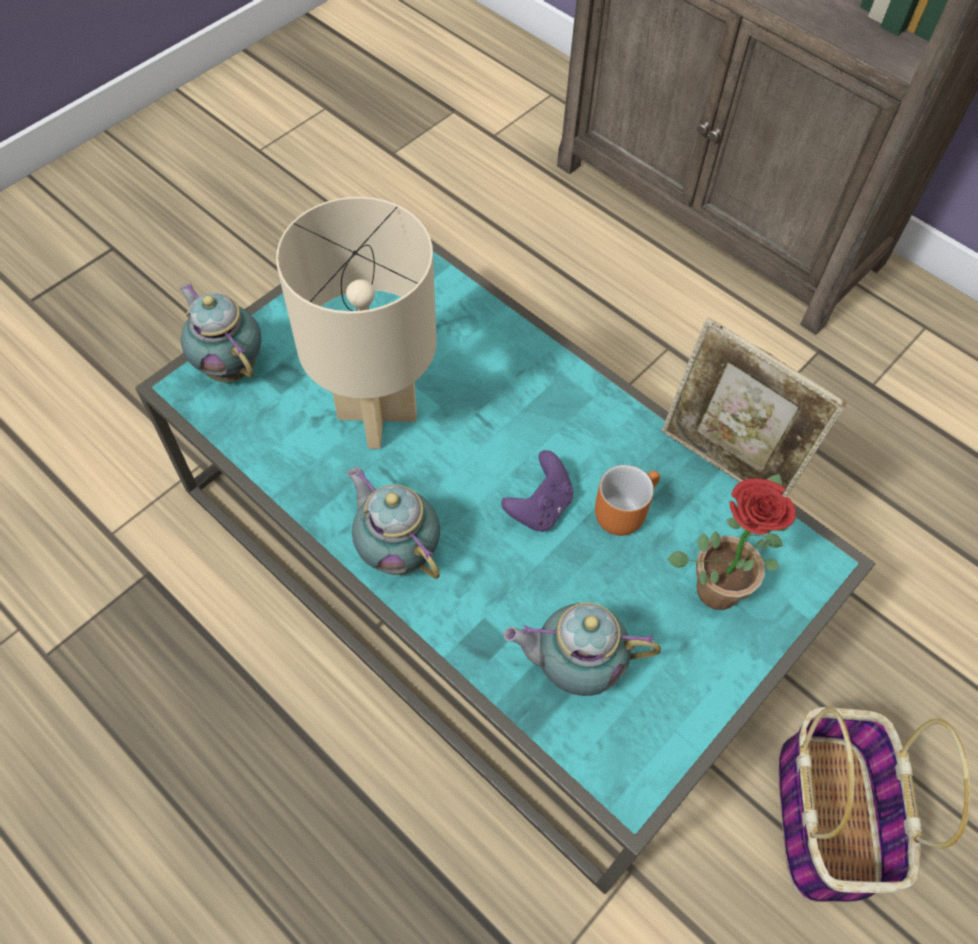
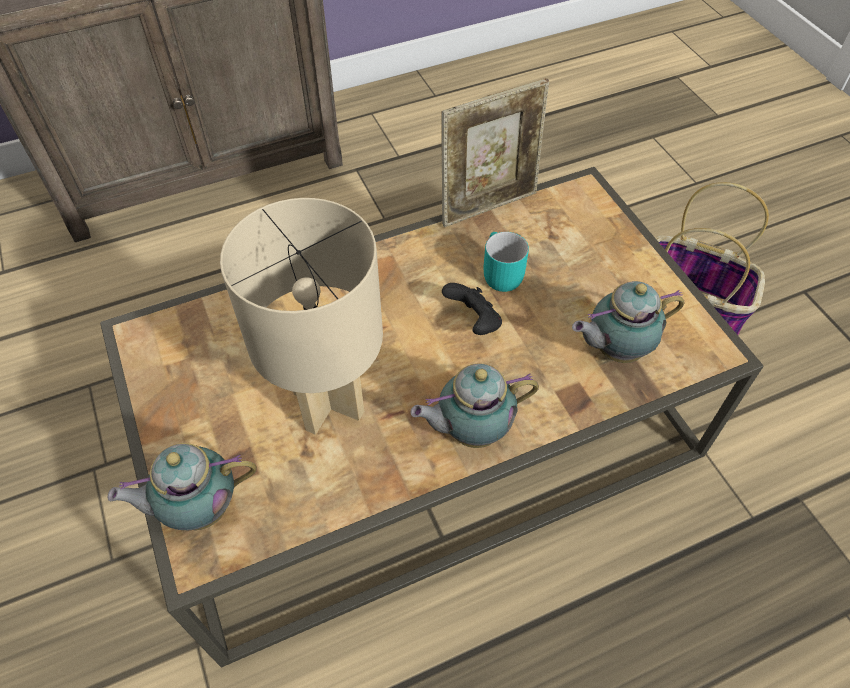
camera: 65 degrees left, 5 degrees down
(487, 565) = (424, 435): turquoise coffee table -> brown coffee table
(539, 507) = (473, 322): purple game controller -> black game controller
(573, 667) = (615, 350): teapot -> teapot turned 45 degrees clockwise
(622, 508) = (498, 274): orange mug -> turquoise mug
(718, 580) = (577, 245): potted plant -> none

